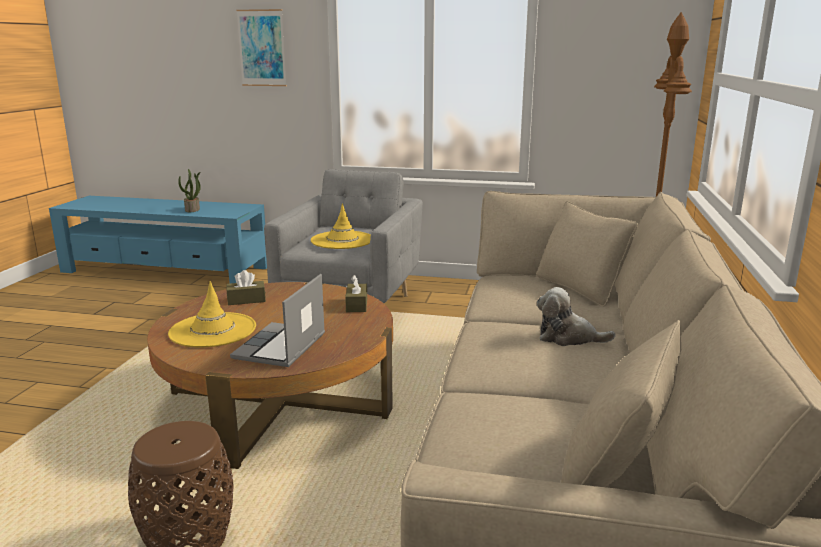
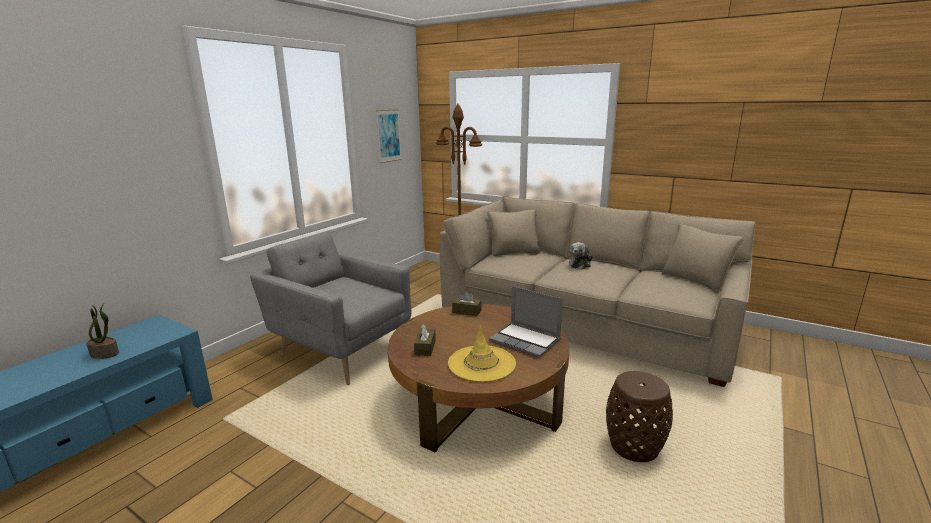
camera: 70 degrees left, 0 degrees up
(262, 48) = (122, 141): picture -> picture (388, 136)
(342, 240) = (353, 292): yellow hat -> none

